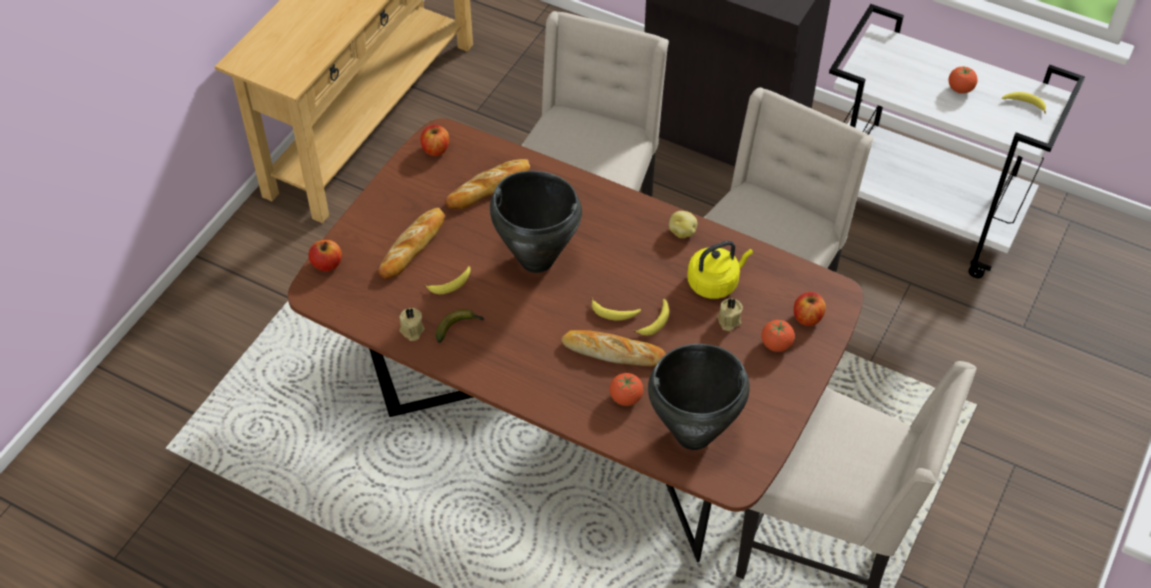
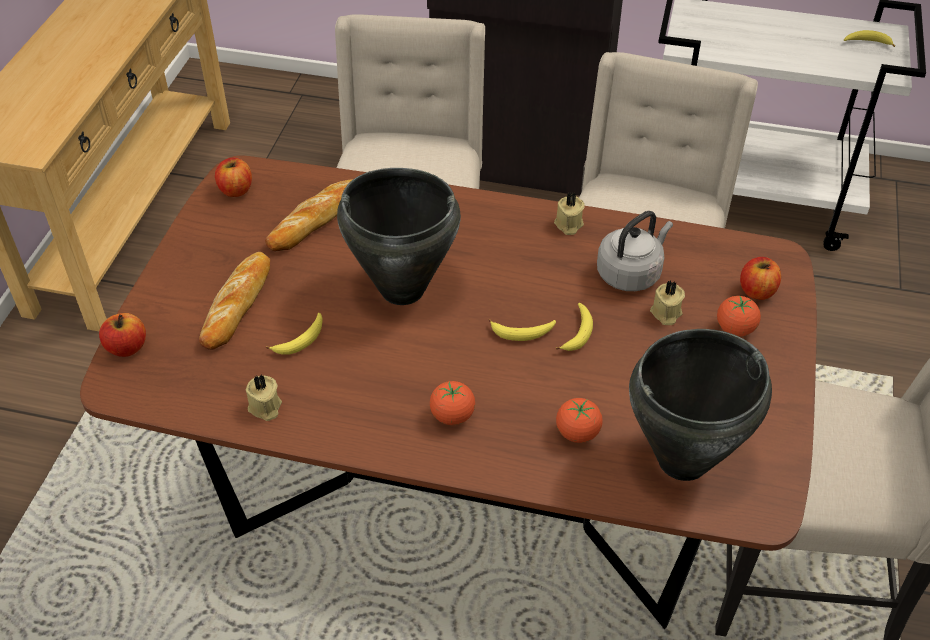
camera: 15 degrees left, 5 degrees down
(459, 327) = (327, 390): banana -> none
(614, 352) = (540, 379): bread -> none
(682, 231) = (568, 225): potato -> beige candle
(715, 282) = (631, 273): yellow kettle -> grey kettle
(960, 89) = (796, 40): tomato -> tomato (452, 416)

